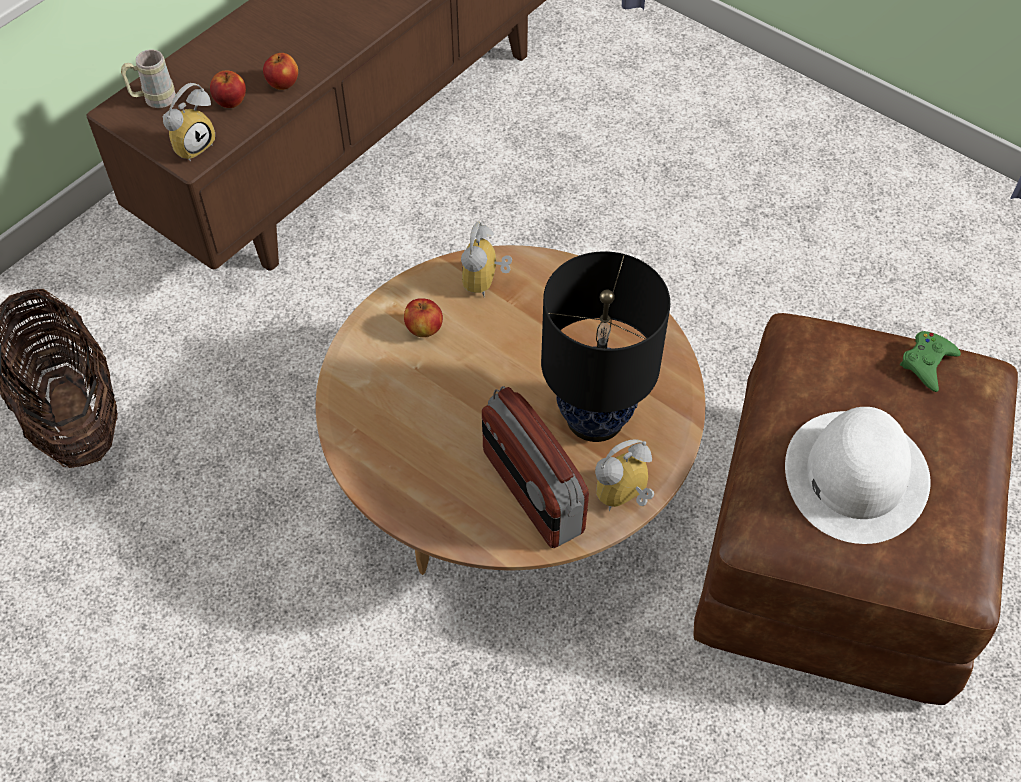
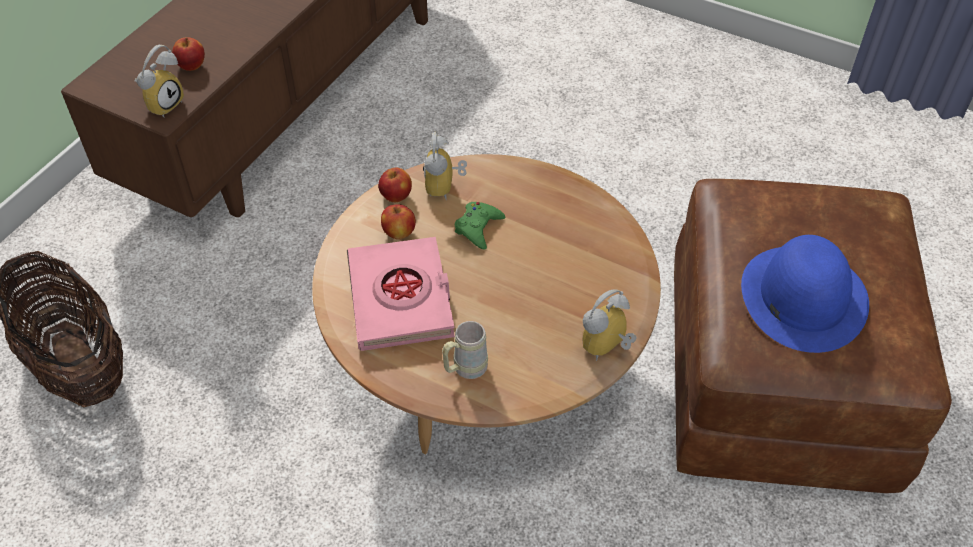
camera: 10 degrees left, 5 degrees down
(154, 100) = (121, 72): beige mug -> beige mug (464, 369)
(283, 84) = (235, 46): apple -> apple (396, 196)
(410, 407) = (401, 299): none -> pink book
(531, 492) = (524, 355): radio -> none
(595, 418) = (565, 285): black table lamp -> none
(855, 474) = (802, 297): white hat -> blue hat
(927, 363) = (837, 200): green game controller -> green game controller (478, 228)

